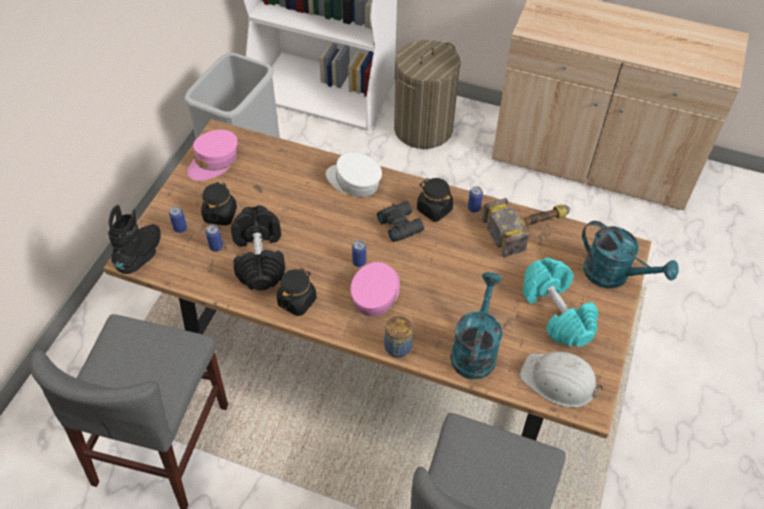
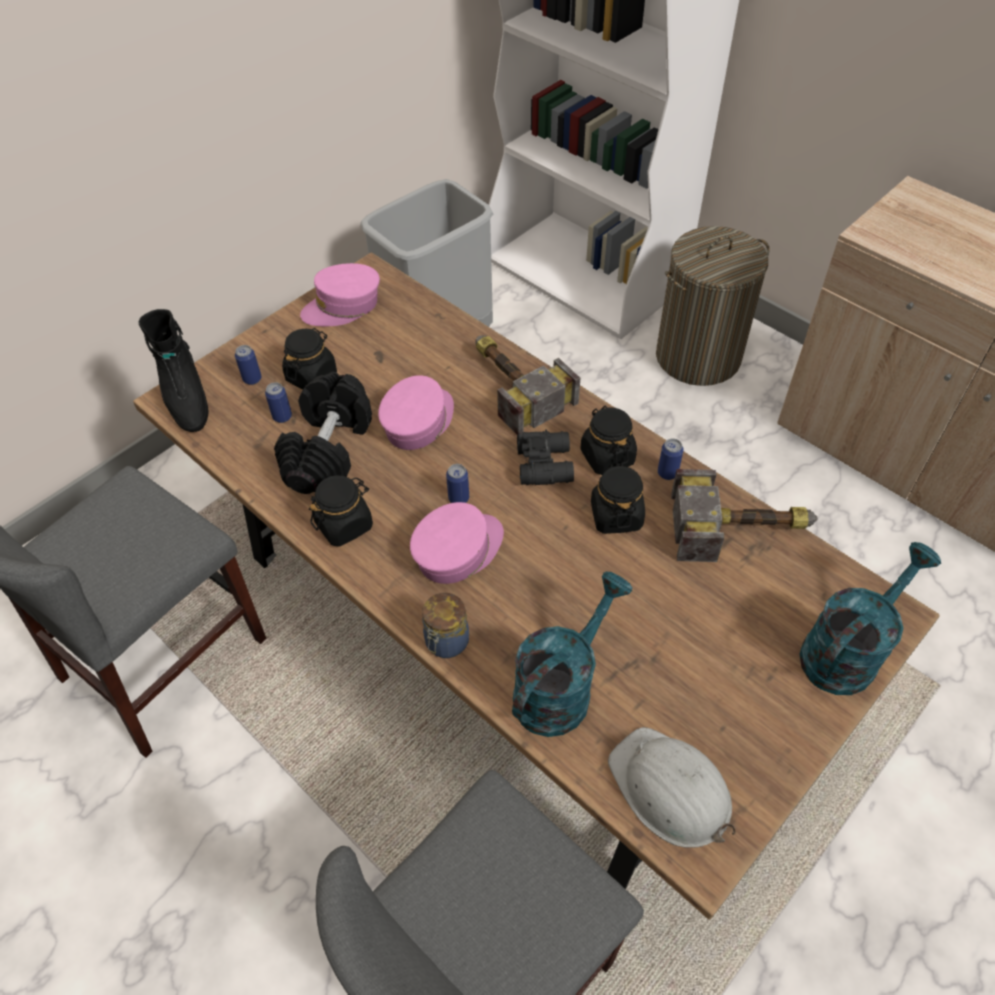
camera: 25 degrees right, 0 degrees up
(141, 255) = (186, 399): black boot -> black boot turned 120 degrees clockwise
(308, 223) = (418, 422): none -> pink cap
(354, 181) = (512, 384): white cap -> hammer
(457, 242) = (616, 515): none -> black jar
(557, 312) = (721, 676): turquoise dumbbell -> none
(614, 276) = (847, 650): turquoise watering can -> turquoise watering can turned 105 degrees counterclockwise

